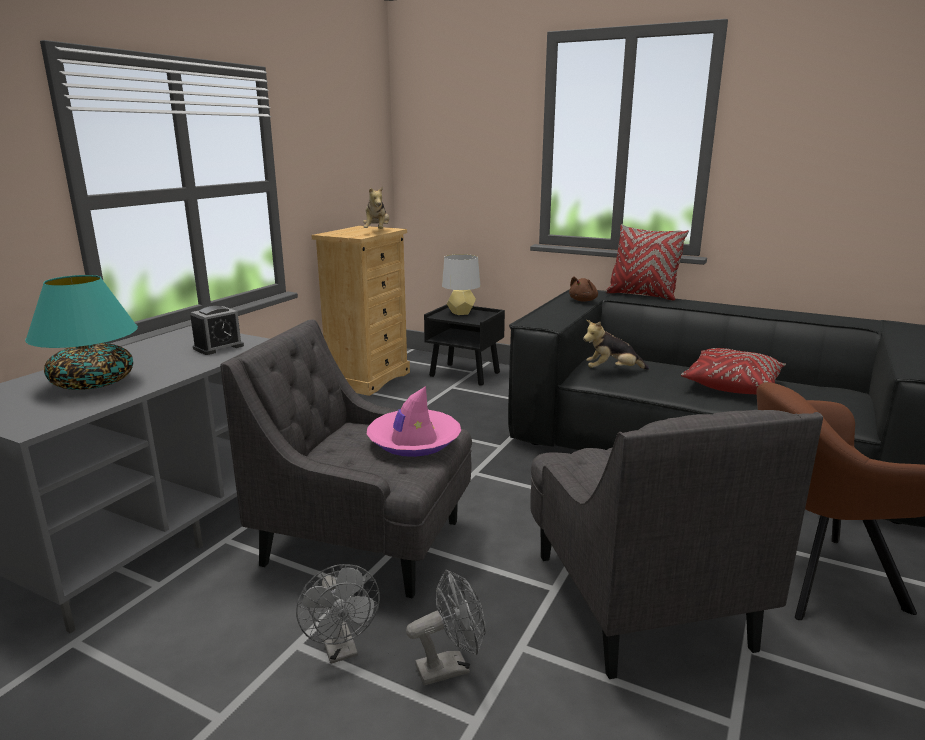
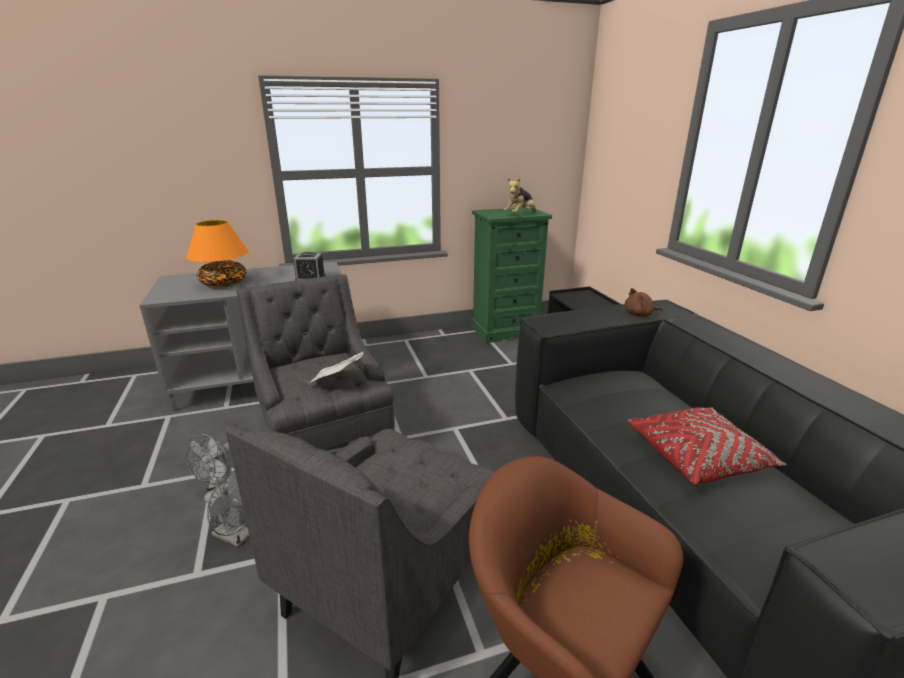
camera: 45 degrees right, 5 degrees up
(92, 383) = (224, 283): turquoise table lamp -> orange table lamp
(368, 379) = (505, 330): beige dresser -> green dresser
(414, 441) = (338, 381): pink hat -> newspaper
(461, 313) = (584, 297): grey table lamp -> none
(612, 371) = (601, 391): plush toy -> none
(642, 295) = (720, 327): red pillow -> none

